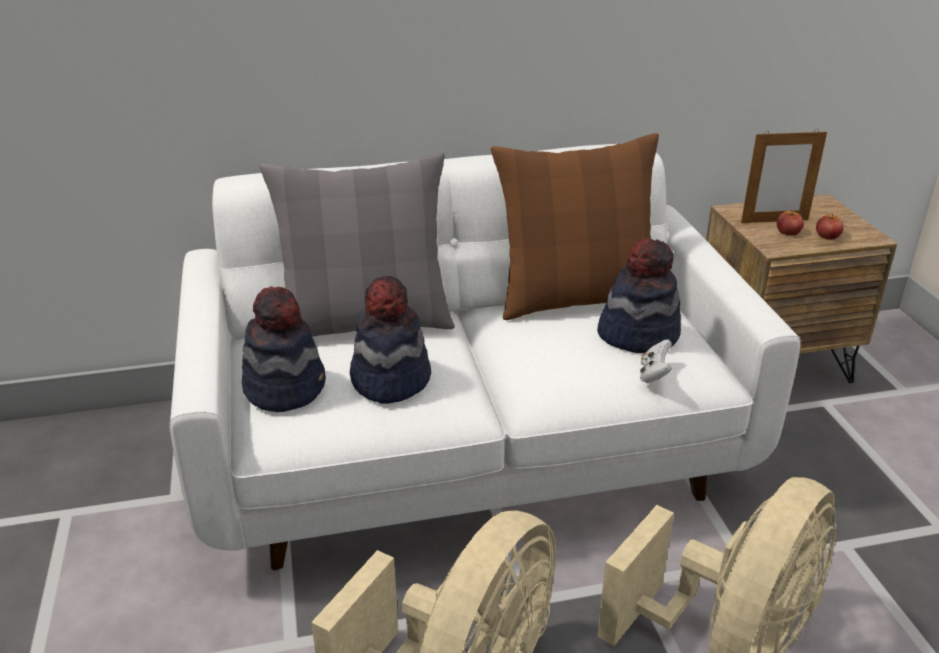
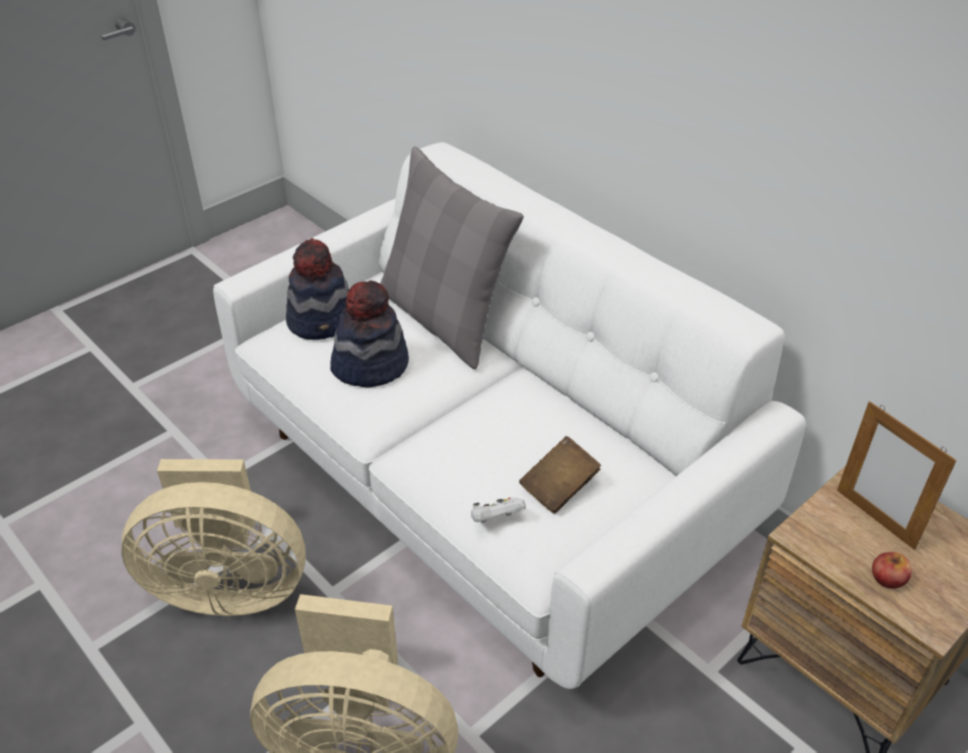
camera: 60 degrees right, 10 degrees up
(576, 298) = (594, 425): brown pillow -> none
(638, 334) = (559, 487): hat -> brown book
(788, 231) = (858, 537): apple -> none

